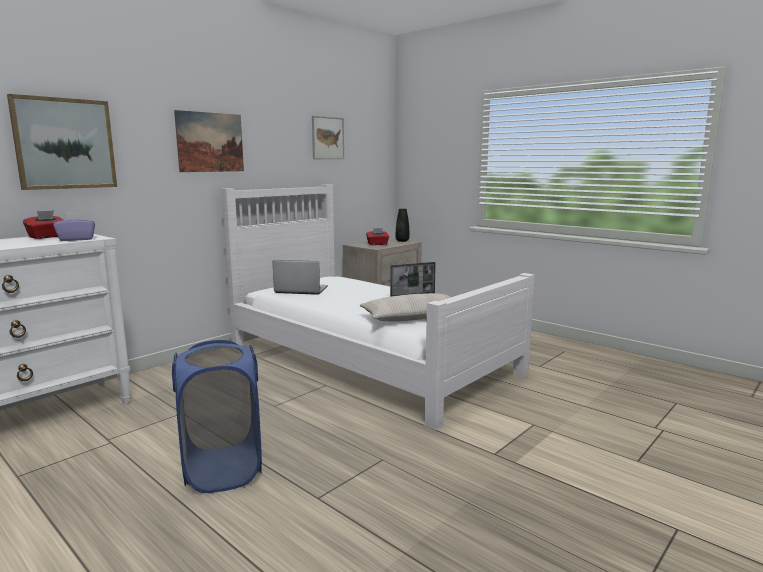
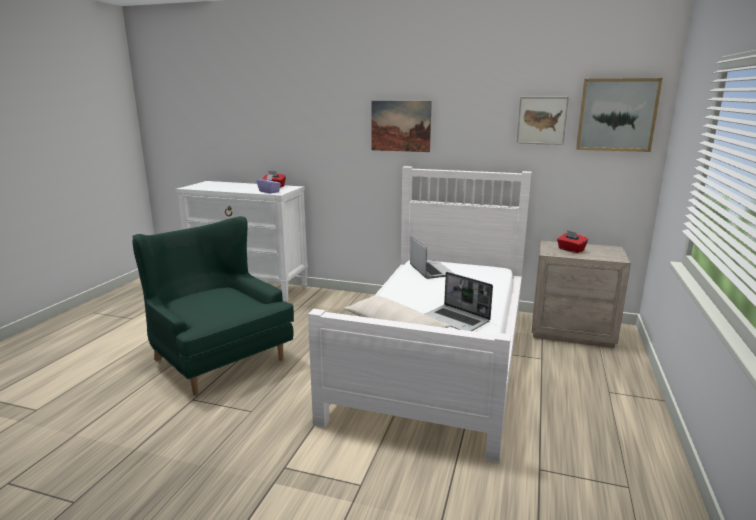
camera: 65 degrees right, 5 degrees up
(64, 144) = (297, 128): picture -> picture (617, 115)
(222, 469) = (217, 358): blue laundry basket -> green armchair
(402, 241) = (616, 255): black vase -> none

